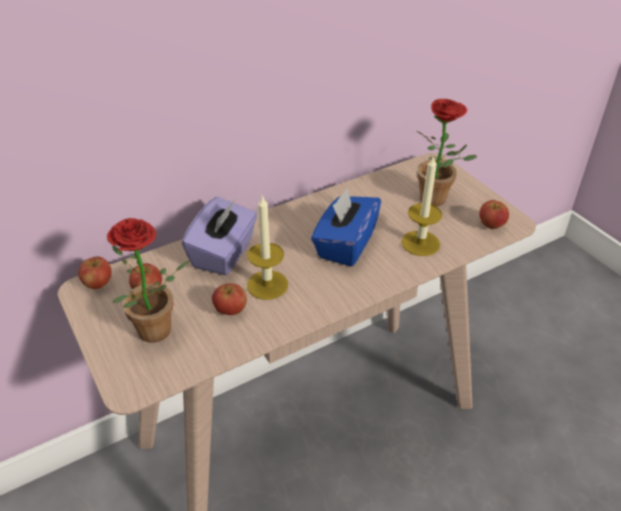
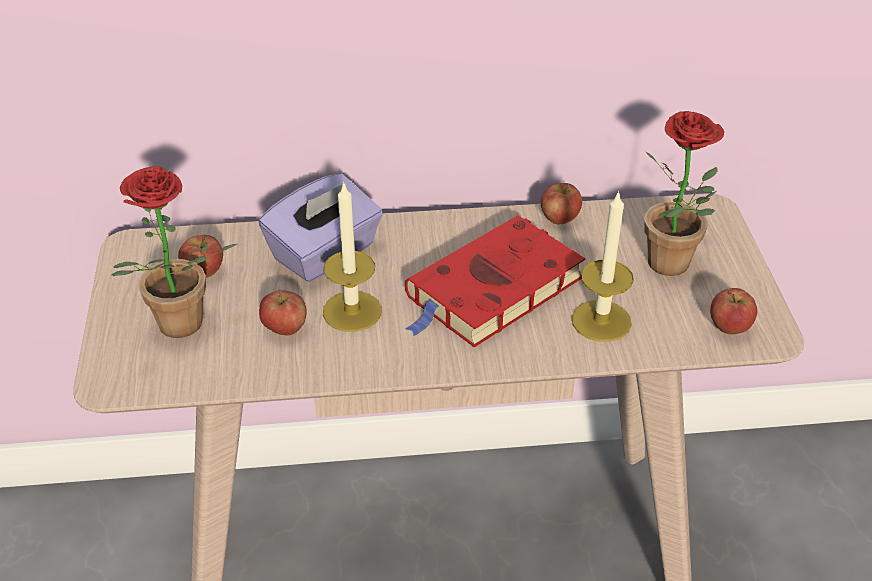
camera: 25 degrees right, 0 degrees up
(98, 283) = (153, 245): apple -> apple (559, 218)
(345, 245) = (492, 290): blue tissue box -> red book

